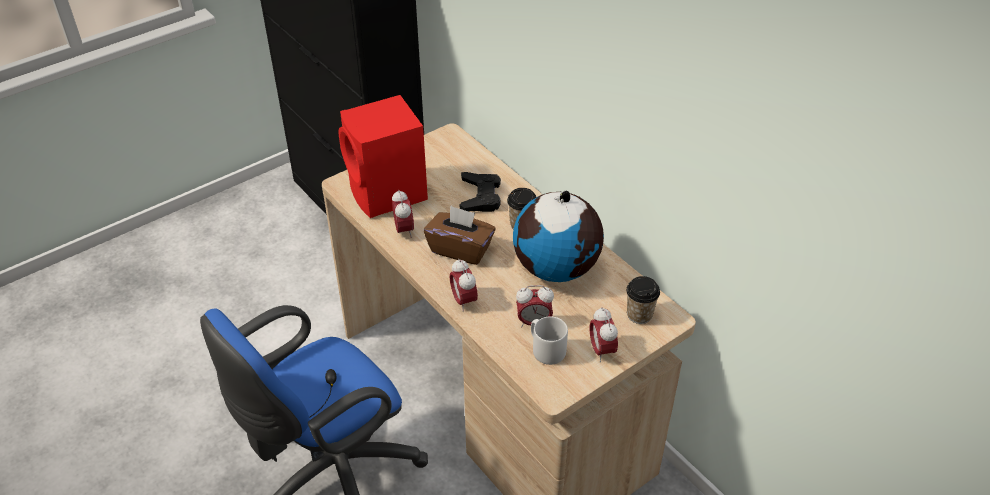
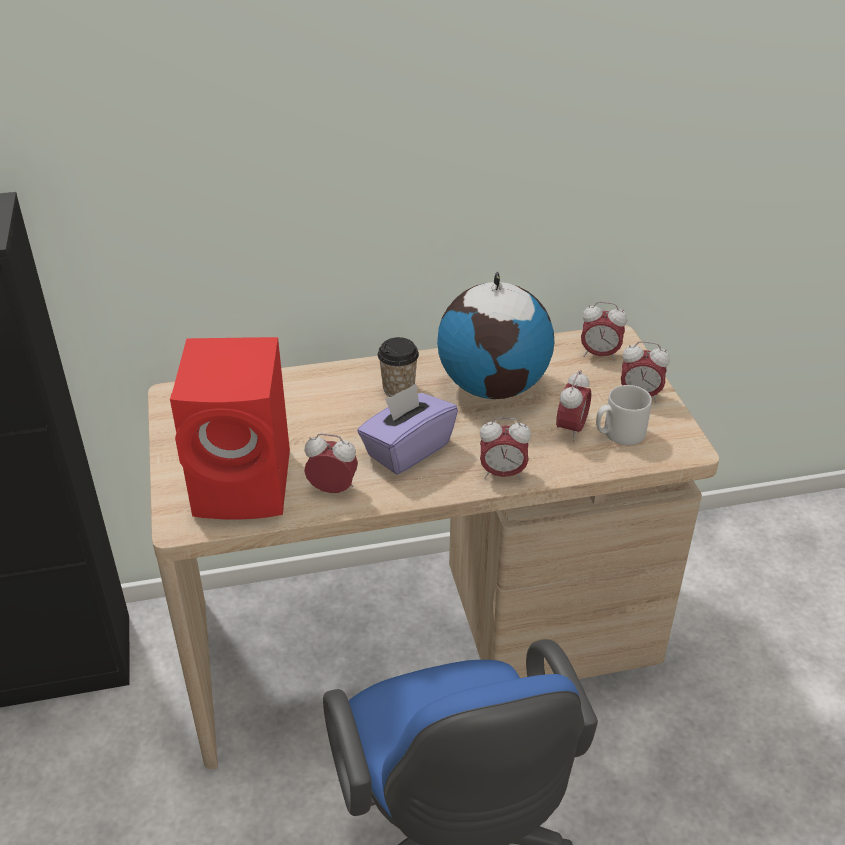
camera: 65 degrees left, 5 degrees down
(460, 249) = (407, 450): brown tissue box -> purple tissue box
(480, 196) = (321, 405): black game controller -> none
(639, 314) = (599, 355): cup -> alarm clock

